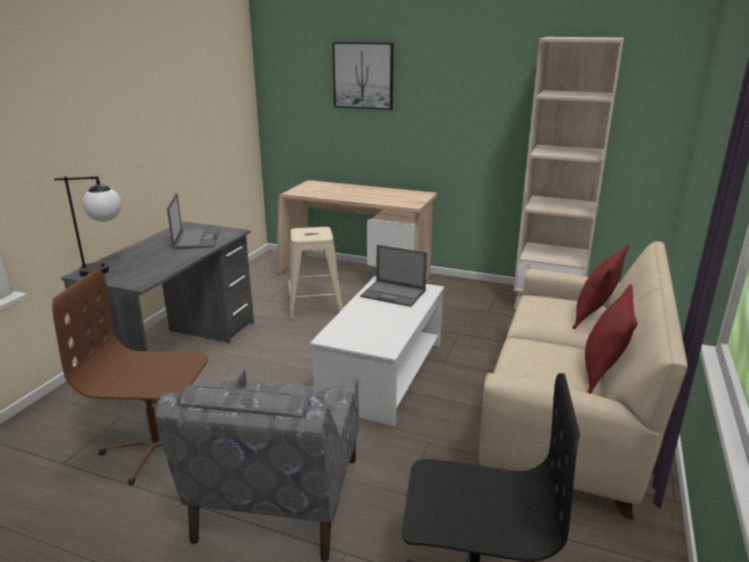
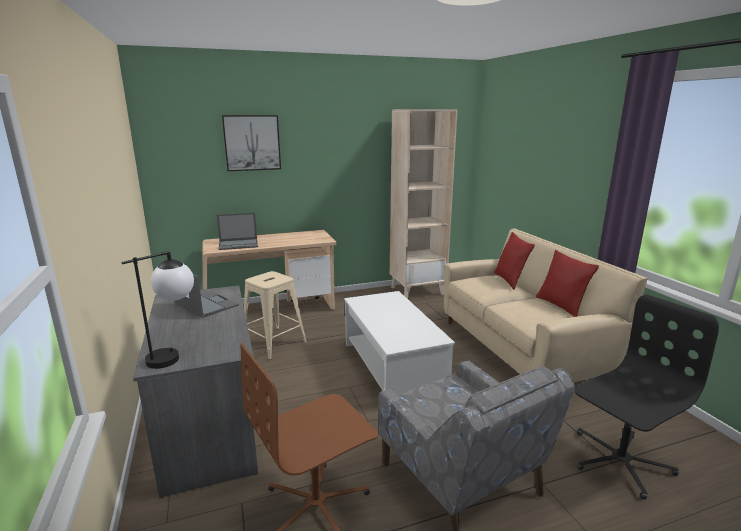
camera: 40 degrees left, 5 degrees down
(394, 294) = (379, 304): laptop -> laptop (239, 244)

